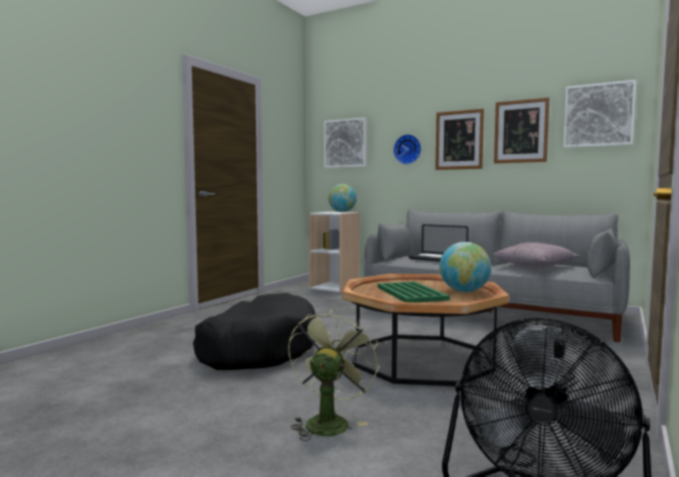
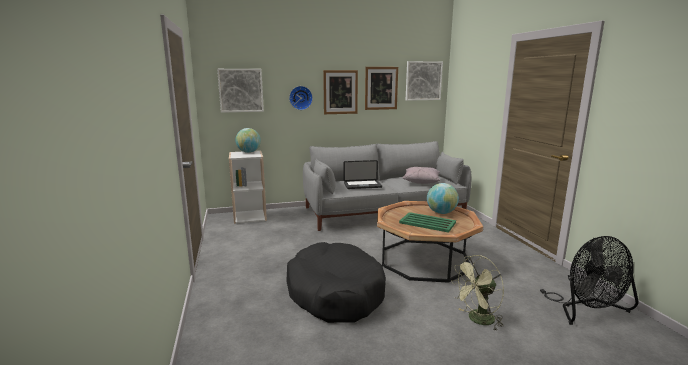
camera: 45 degrees left, 10 degrees up
(328, 421) = (477, 320): green fan -> green fan turned 90 degrees counterclockwise

